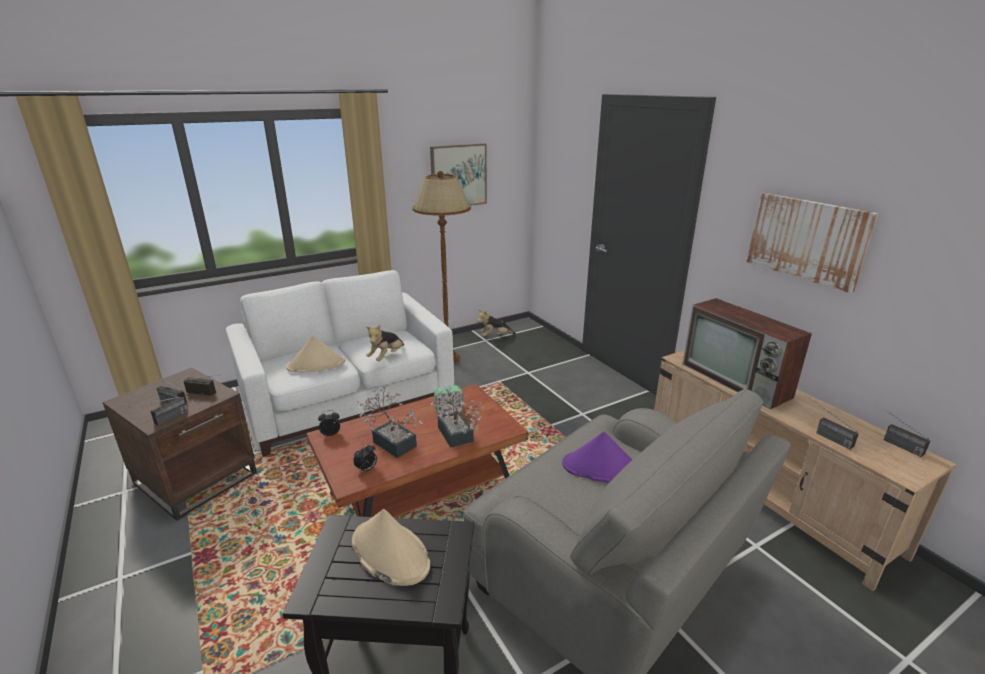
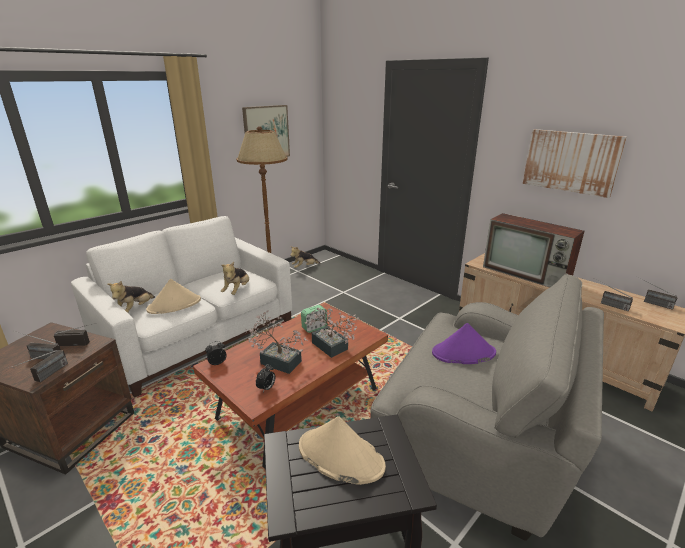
camera: 15 degrees left, 0 degrees up
(278, 365) = (135, 310): none -> plush toy

